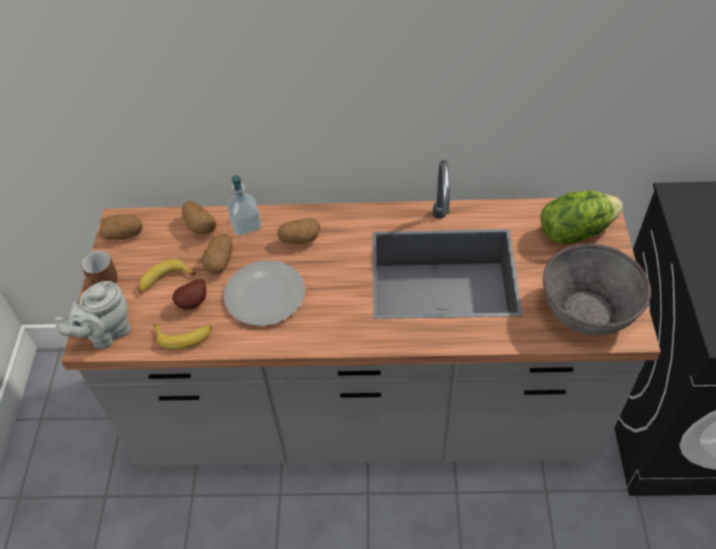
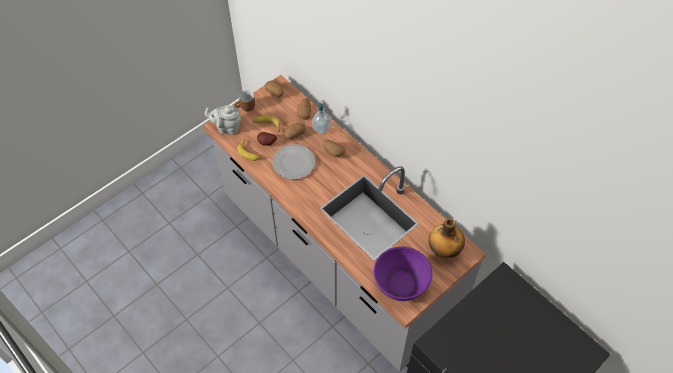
camera: 45 degrees right, 5 degrees up
(574, 231) = (444, 250): lettuce -> bottle
(587, 311) = (400, 283): grey bowl -> purple bowl

